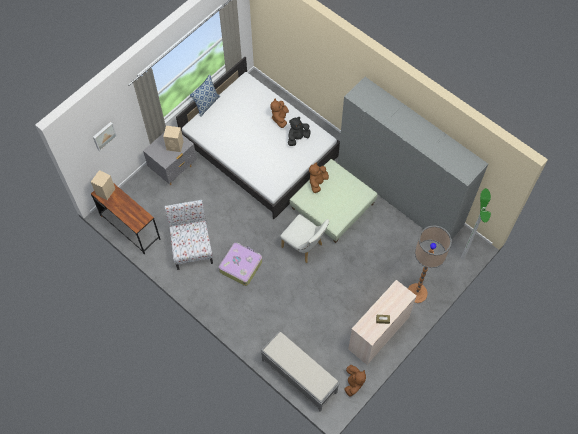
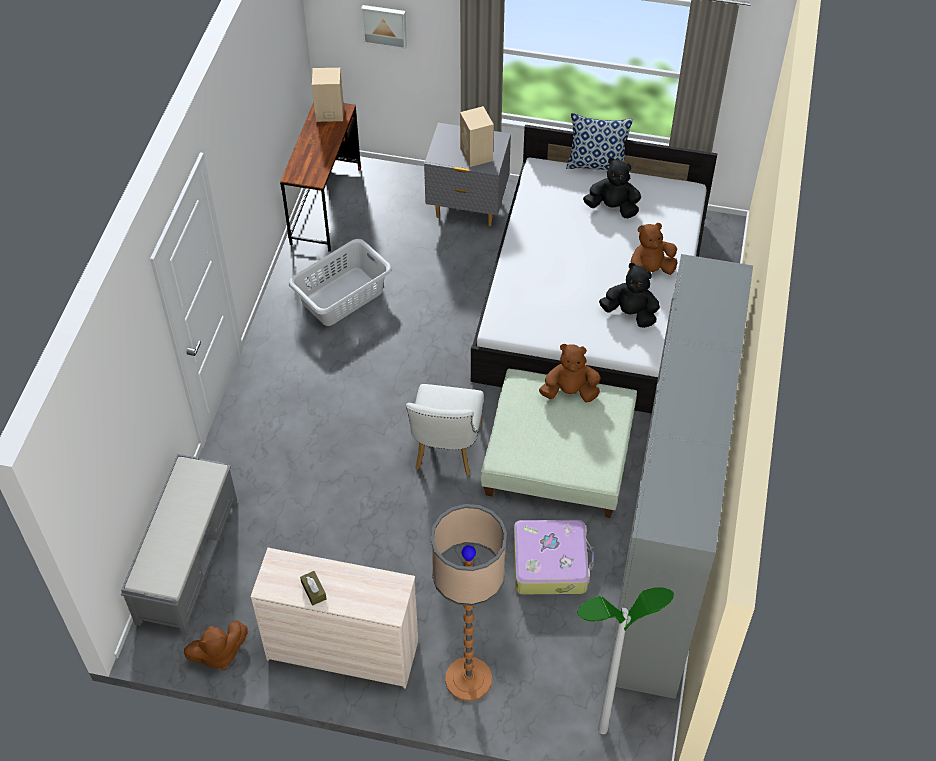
camera: 60 degrees right, 10 degrees down
(192, 246) = (343, 297): chair -> grey laundry basket
(236, 112) = (612, 207): none -> black plush toy
(241, 266) = (349, 378): suitcase -> suitcase (551, 563)

